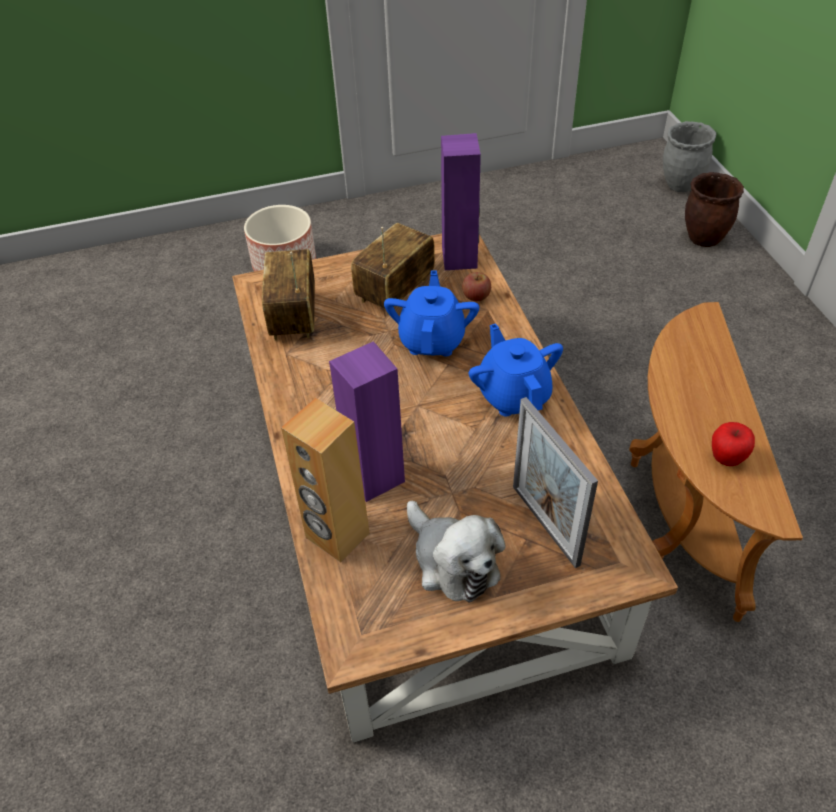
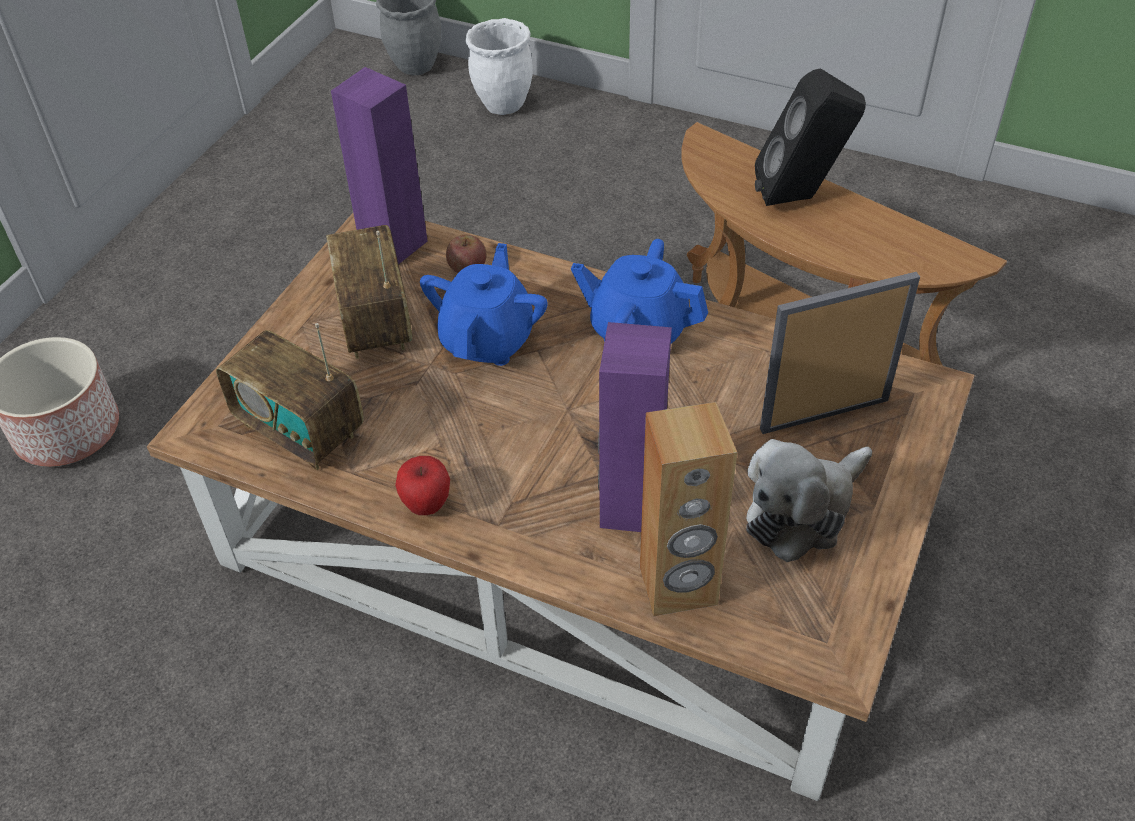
camera: 50 degrees left, 0 degrees up
(432, 340) = (488, 340): blue teapot -> blue teapot turned 60 degrees clockwise
(452, 561) = (802, 511): plush toy -> plush toy turned 135 degrees clockwise
(545, 525) = (824, 414): picture frame -> picture frame turned 150 degrees clockwise
(704, 238) = (503, 104): brown planter -> white planter
(715, 392) = (801, 197): none -> black speaker
(726, 459) = (883, 243): apple -> apple (426, 505)

